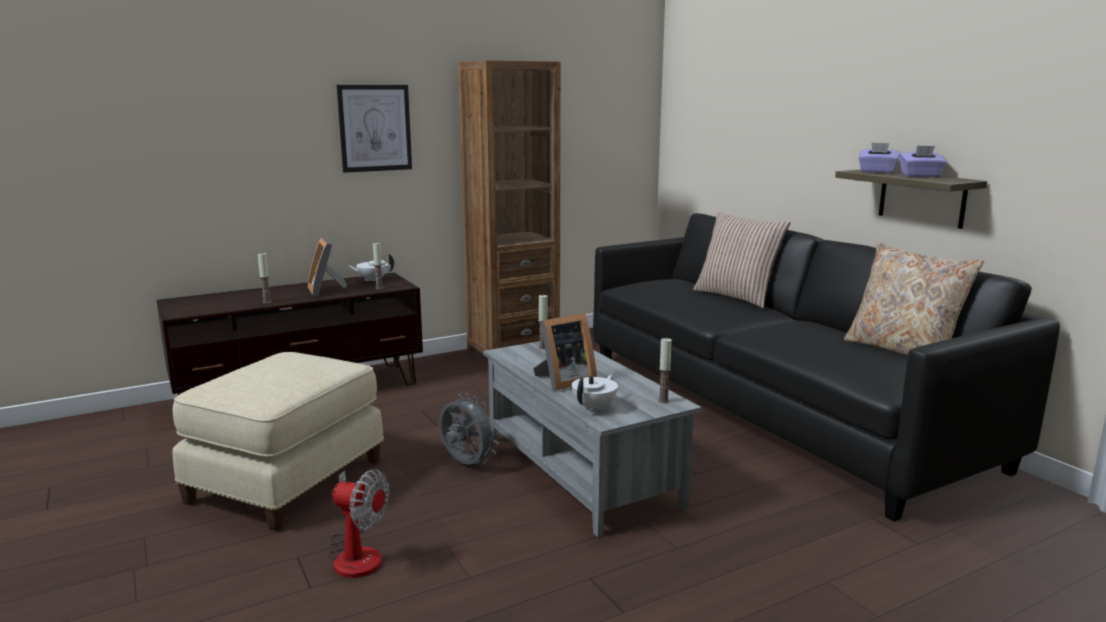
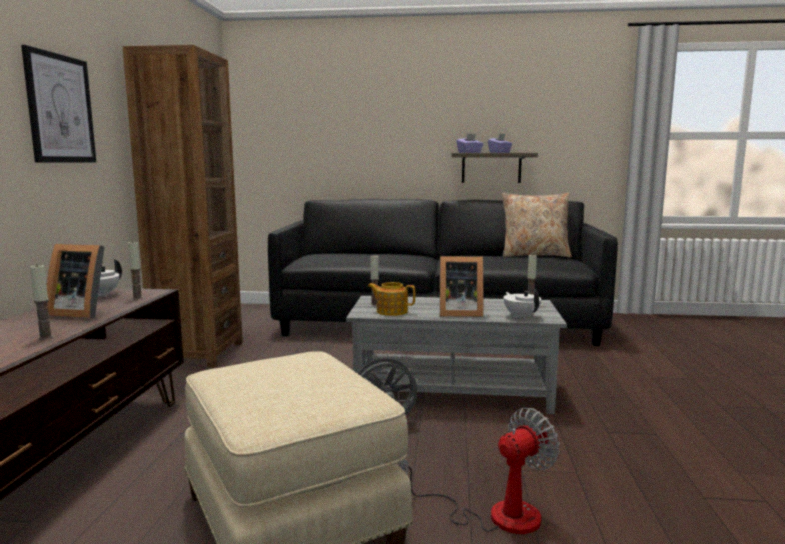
camera: 55 degrees left, 5 degrees down
(527, 358) = (391, 311): none -> teapot
(563, 381) = (458, 313): picture frame -> picture frame turned 90 degrees clockwise
(736, 296) = (386, 253): pillow -> none

